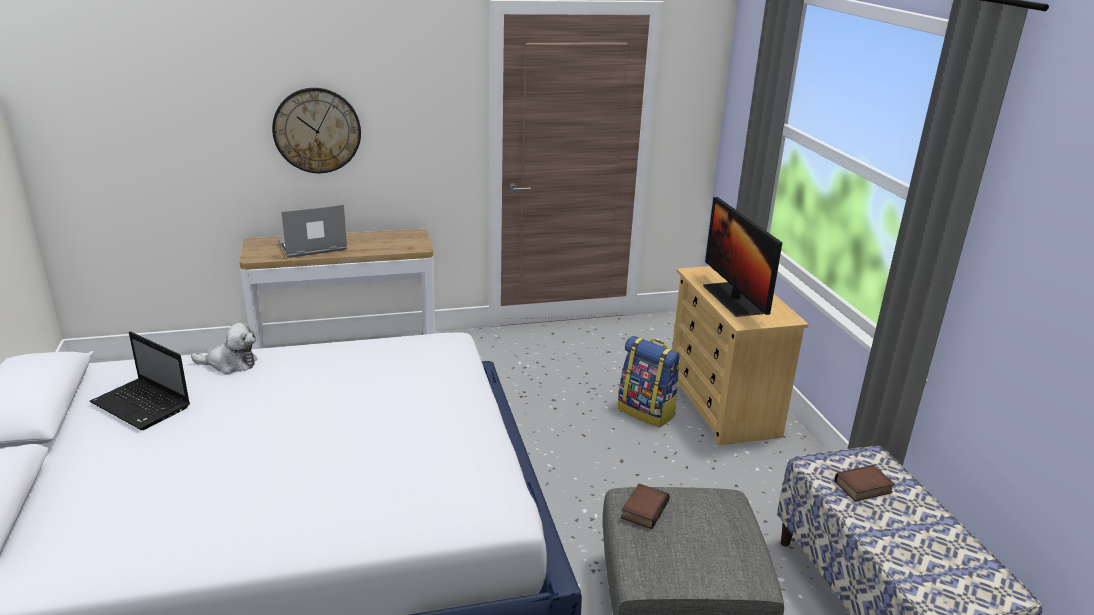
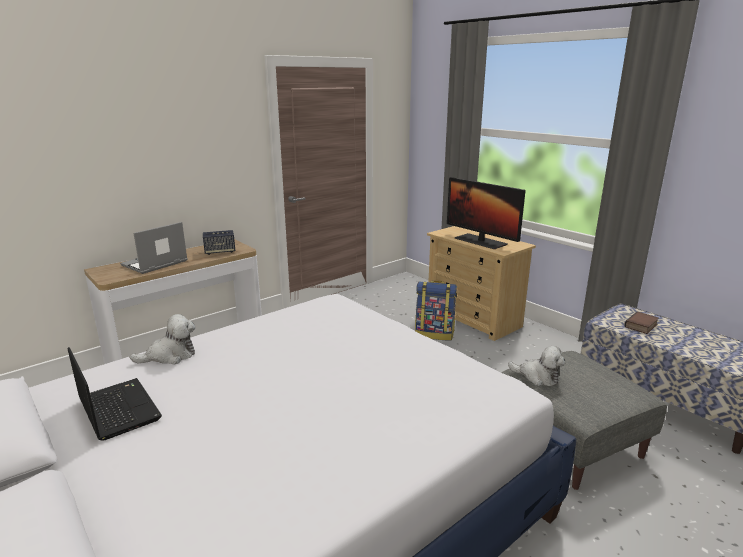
camera: 25 degrees left, 5 degrees down
(143, 405) = (117, 409): laptop -> laptop turned 135 degrees counterclockwise
(317, 130) = (141, 166): wall clock -> none
(391, 244) = (220, 251): none -> speaker
(643, 509) = (538, 377): book -> plush toy

